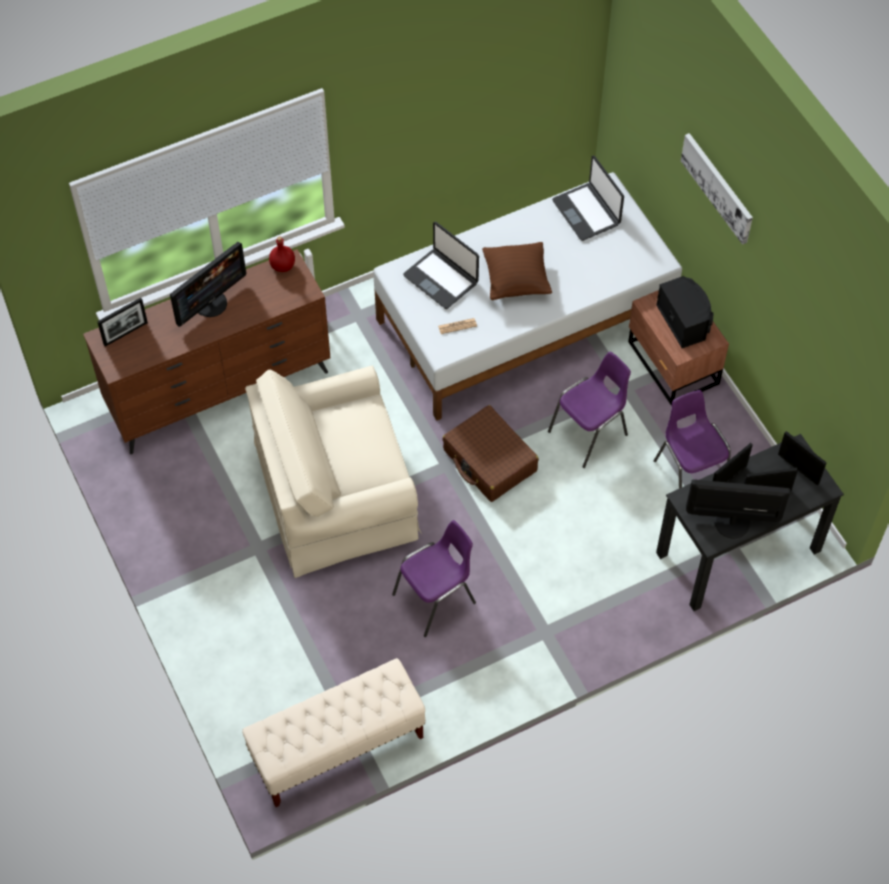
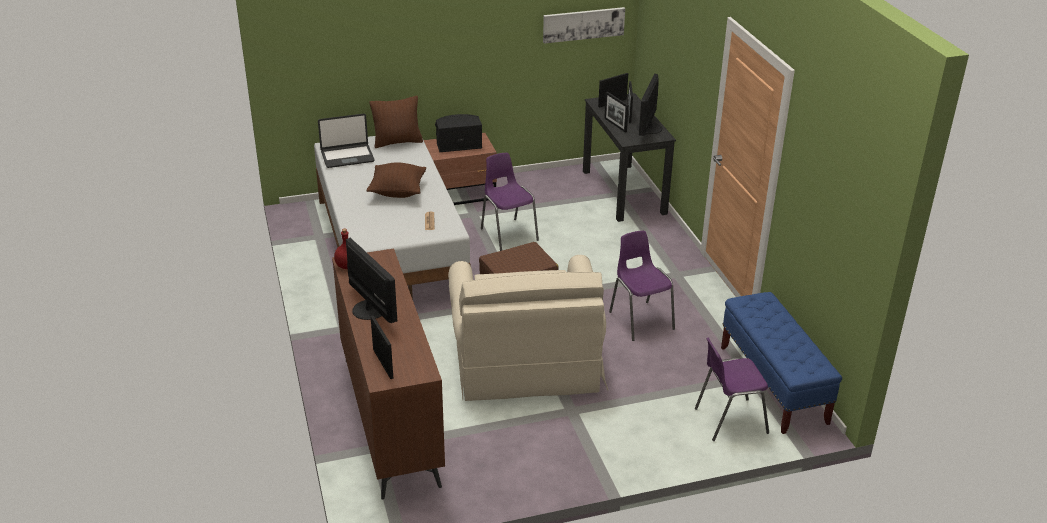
camera: 80 degrees left, 25 degrees down
(337, 747) = (773, 385): beige bench -> blue bench
(441, 279) = (377, 223): laptop -> none
(639, 253) = (397, 142): none -> brown pillow
(689, 473) = (556, 200): purple chair -> purple chair (728, 420)
(718, 187) = (428, 24): picture -> picture (583, 24)

